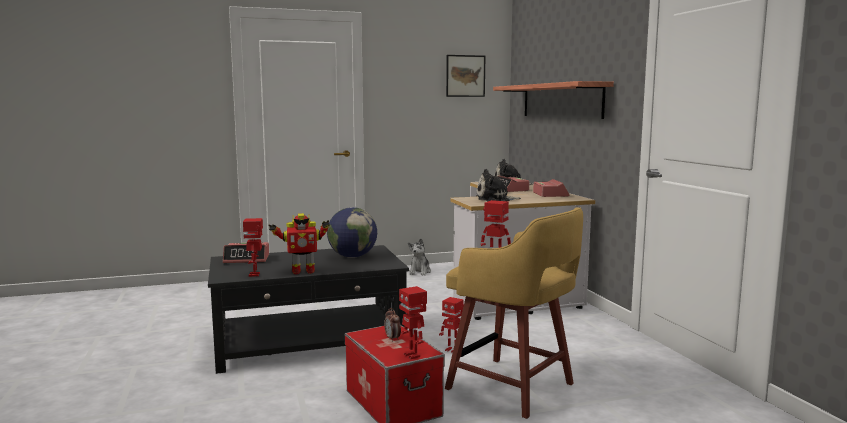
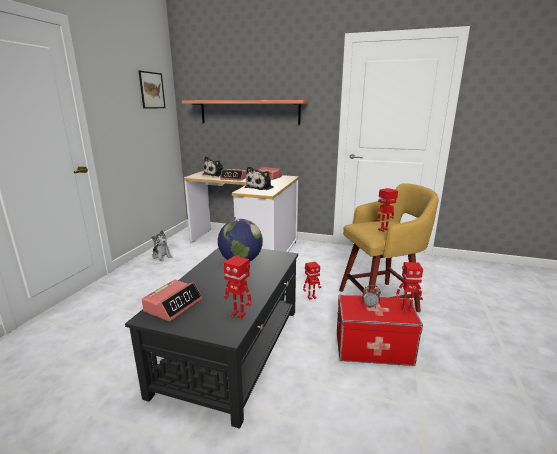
camera: 55 degrees left, 10 degrees up
(302, 271) = (258, 290): toy robot -> none

